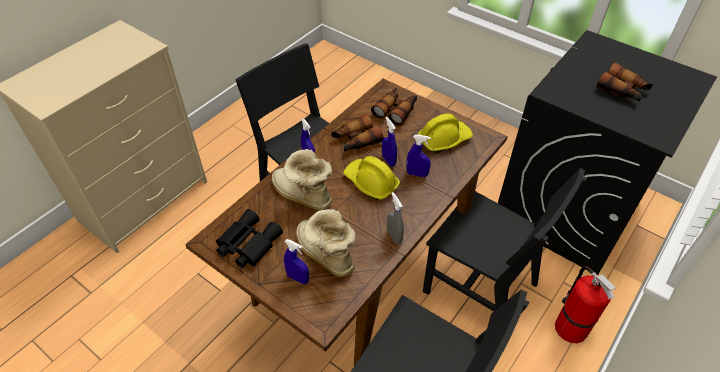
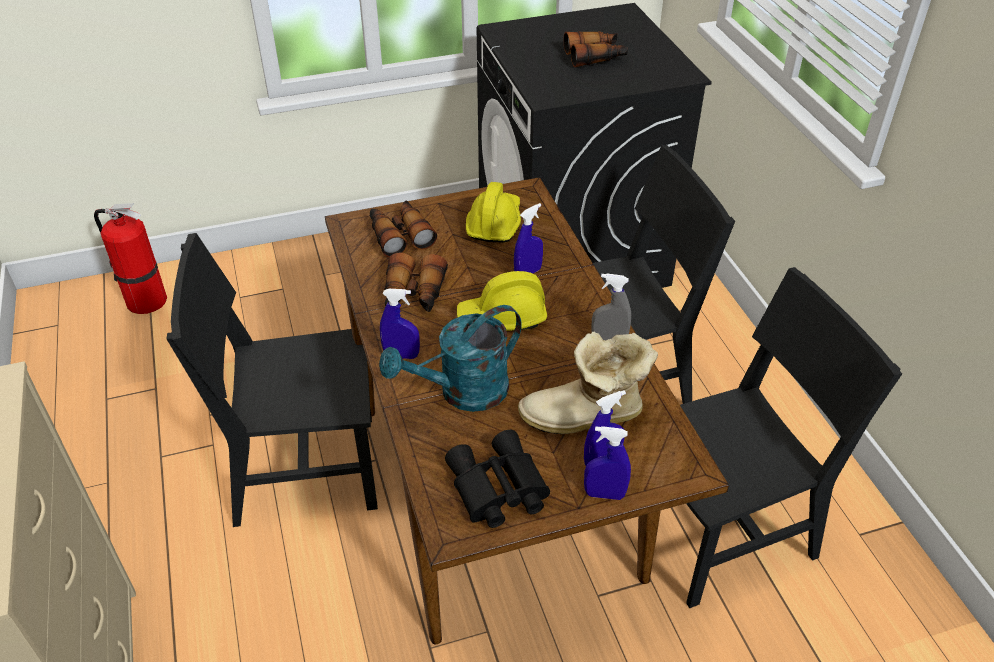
camera: 55 degrees left, 5 degrees down
(302, 196) = (462, 393): boot -> turquoise watering can
(388, 160) = (481, 284): blue spray bottle -> blue spray bottle (604, 494)
(569, 326) = (715, 345): fire extinguisher -> fire extinguisher (144, 300)

